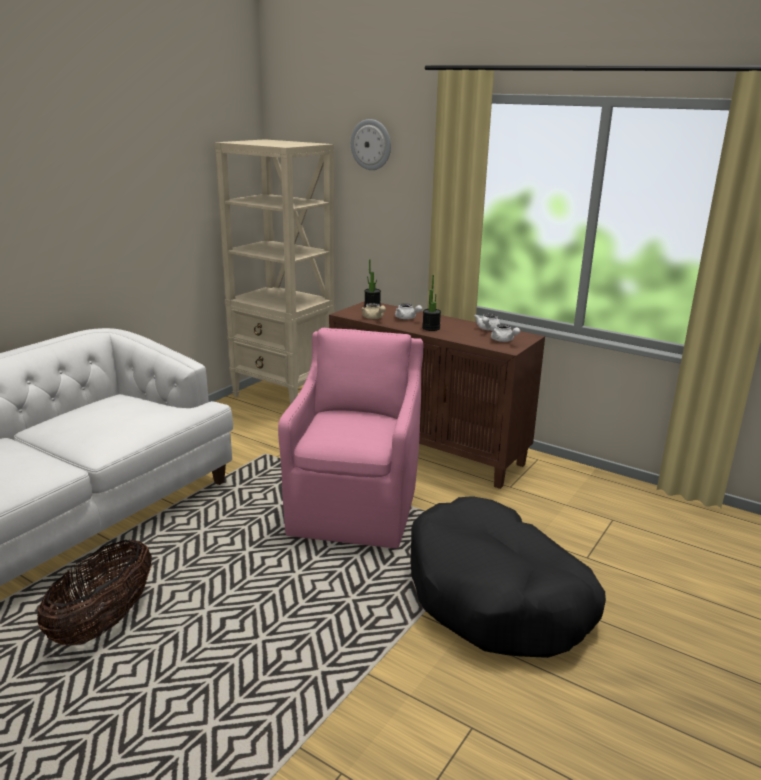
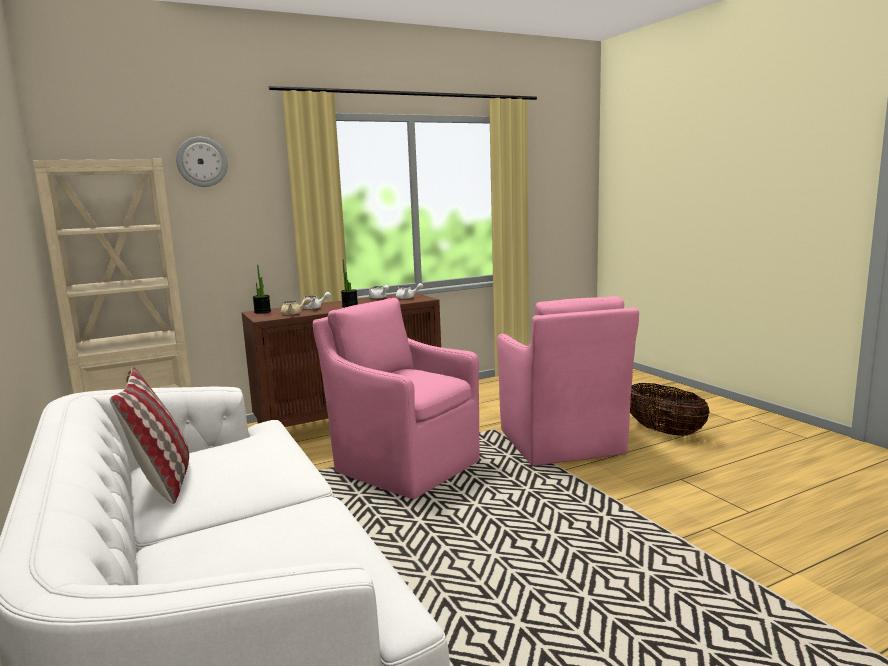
camera: 60 degrees left, 10 degrees down
(82, 408) = (163, 481): none -> pillow
(103, 622) = (466, 617): basket -> basket (663, 432)
(497, 596) = (561, 443): black dog bed -> pink armchair

